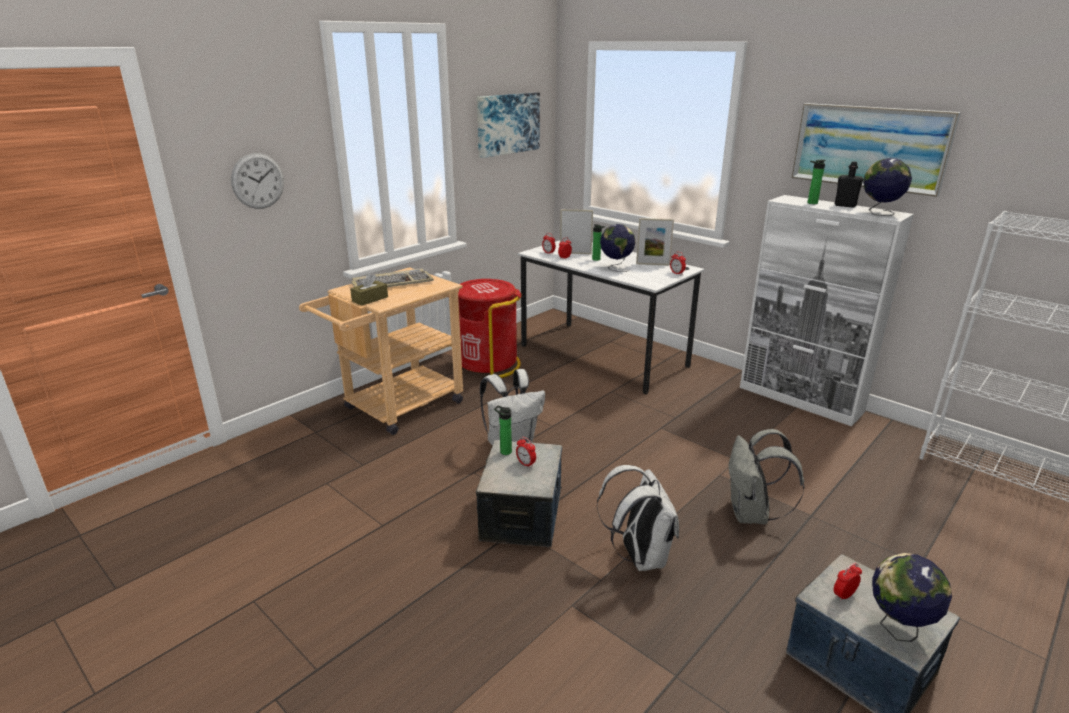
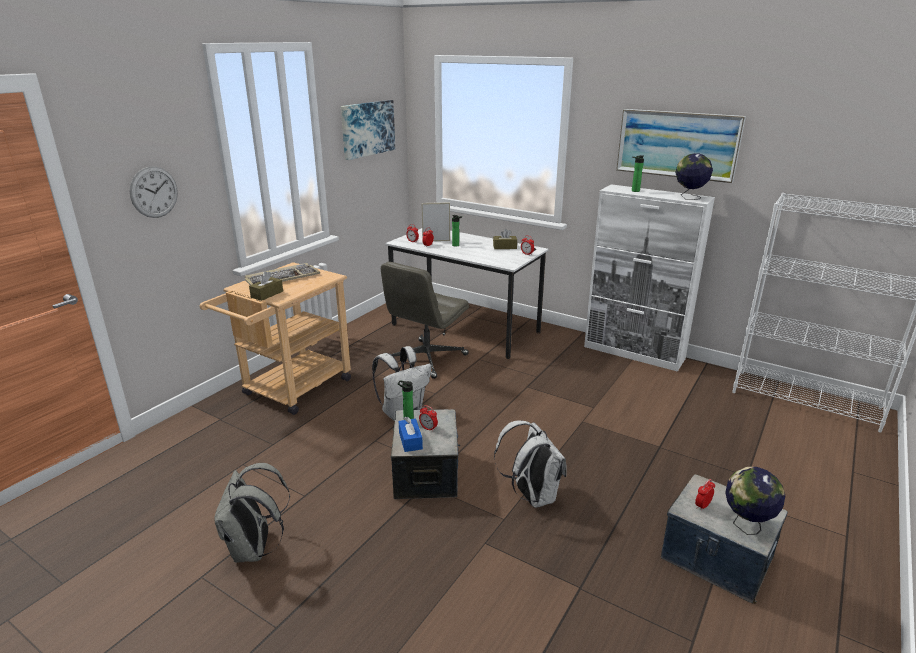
camera: 10 degrees left, 0 degrees up
(488, 364) = (366, 344): red trash can -> none
(502, 476) = (410, 441): none -> blue tissue box
(551, 387) = (426, 359): none -> grey office chair
(616, 267) = (474, 252): globe -> none
(652, 264) = (504, 247): picture frame -> brown tissue box
(751, 515) = (614, 451): grey backpack -> grey backpack (254, 549)
(845, 205) = (661, 192): black bottle -> none

